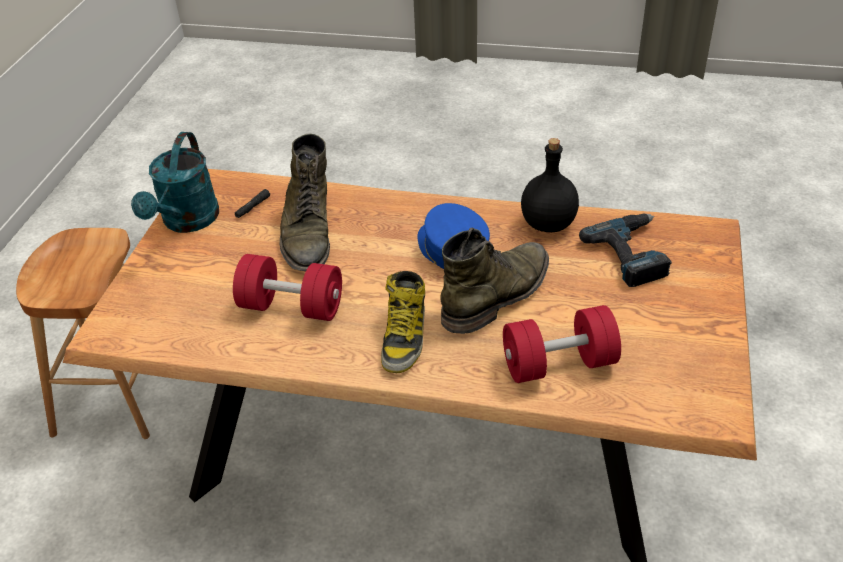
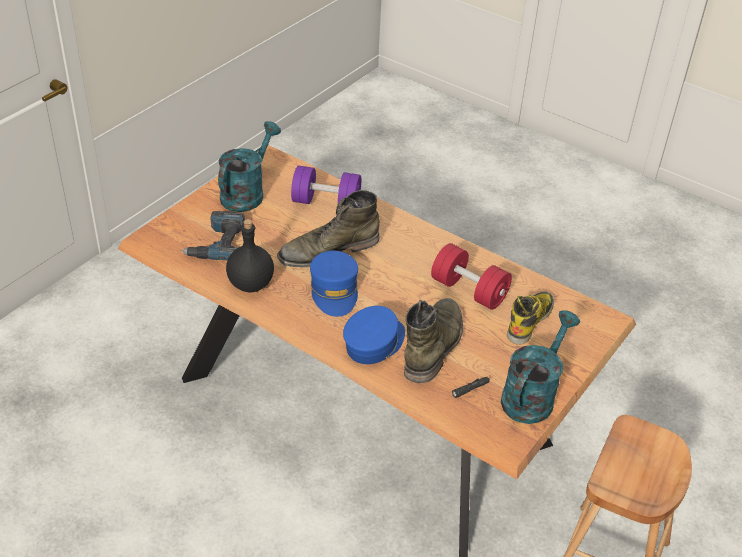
camera: 160 degrees left, 0 degrees up
(372, 214) = (374, 343): none -> blue cap
(404, 336) = (404, 246): boot -> boot (529, 320)
(559, 364) = (326, 202): red dumbbell -> purple dumbbell
(677, 335) = (246, 193): none -> turquoise watering can

